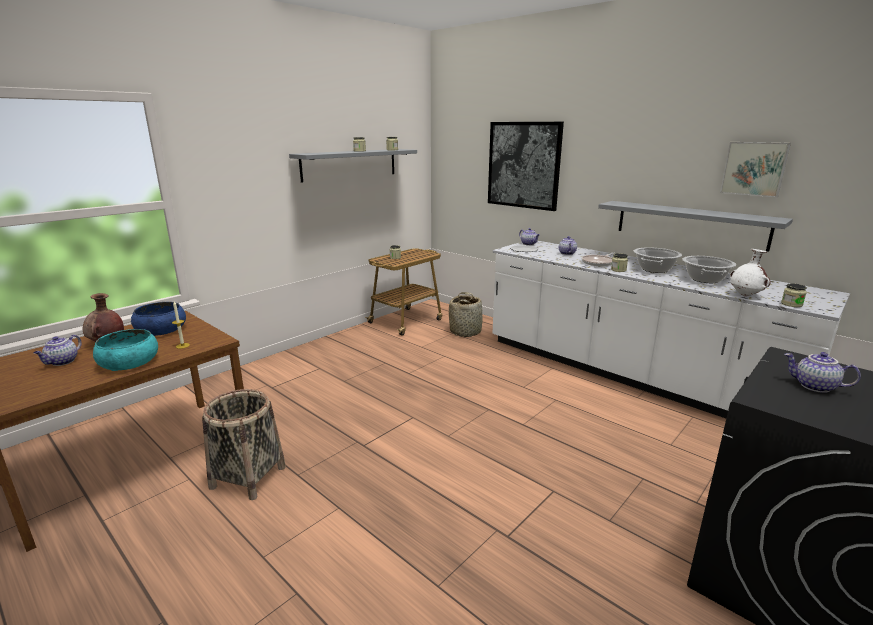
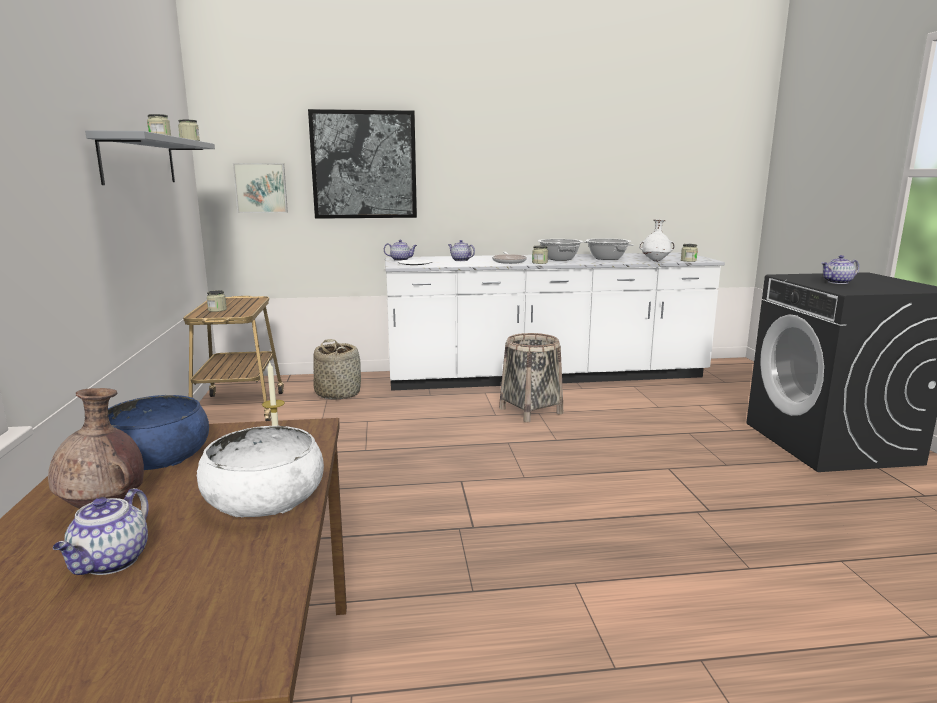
camera: 50 degrees left, 5 degrees down
(62, 362) = (111, 562): teapot -> teapot turned 45 degrees clockwise
(129, 362) = (265, 498): turquoise bowl -> white bowl
(248, 477) = (426, 633): basket -> basket (531, 411)
(690, 224) = (563, 213): grey shelf -> none
(754, 168) = (609, 156): picture -> picture (261, 188)

